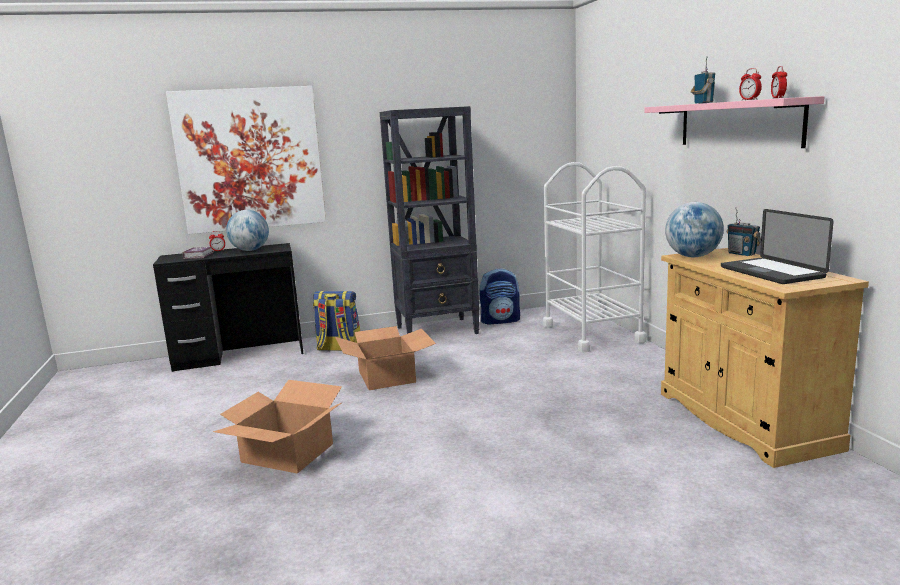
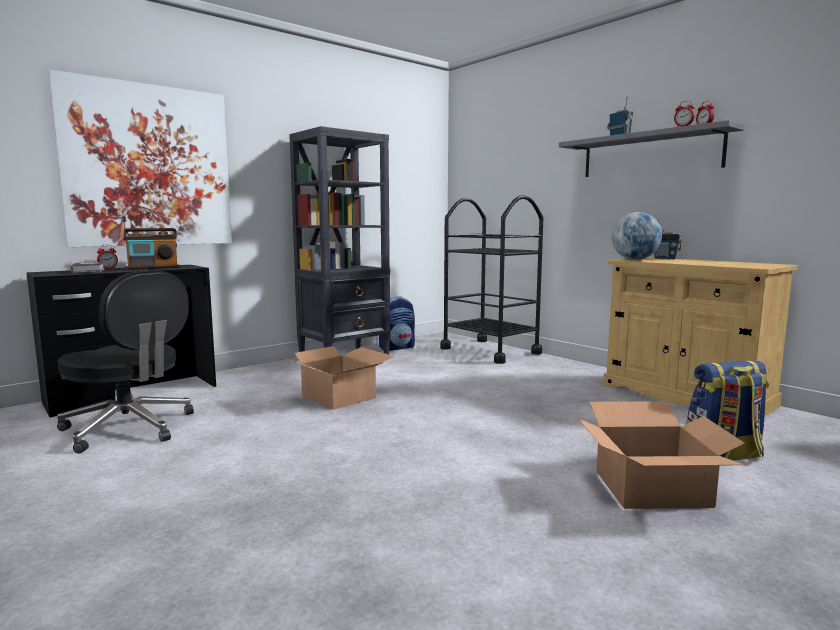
camera: 25 degrees left, 5 degrees down
(211, 389) = (130, 428): none -> black office chair
(250, 250) = (153, 268): globe -> radio
(287, 453) = (307, 476): cardboard box -> cardboard box (652, 489)
(338, 348) = (253, 379): backpack -> backpack (723, 456)
(592, 333) = (490, 351): white cart -> black cart
(738, 124) = (650, 154): pink shelf -> grey shelf
(771, 272) = (720, 263): laptop -> none

